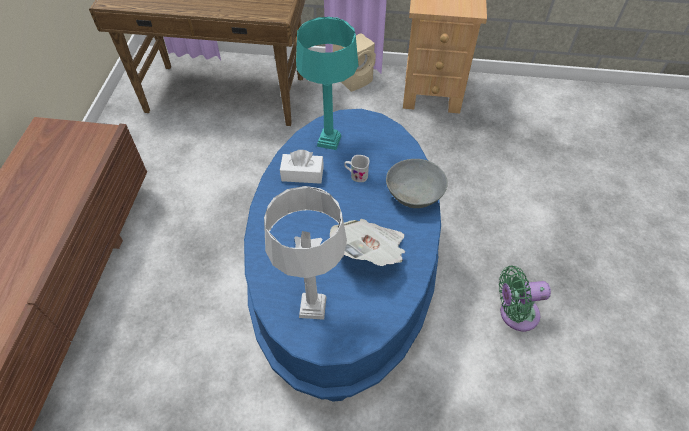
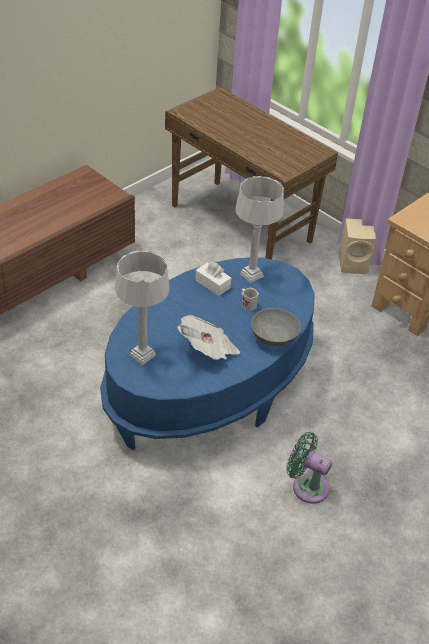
camera: 35 degrees right, 10 degrees down
(329, 141) = (251, 275): turquoise table lamp -> grey table lamp

